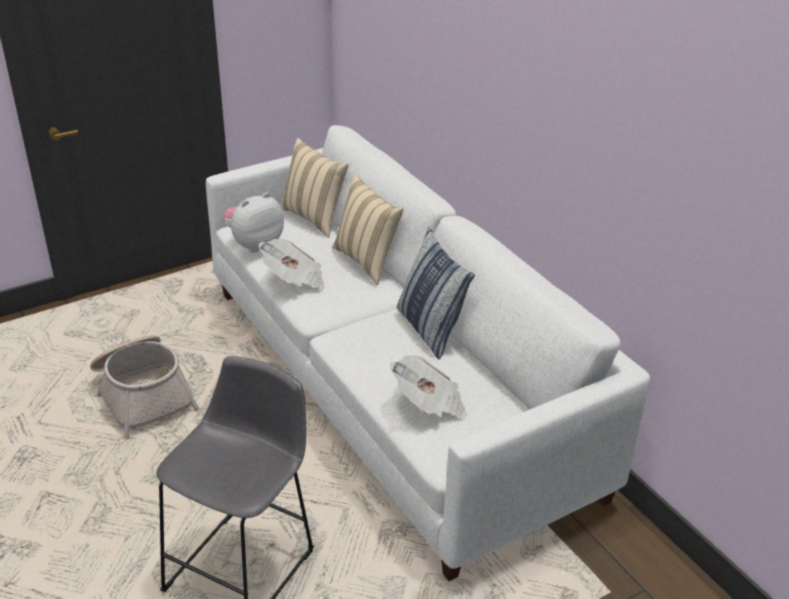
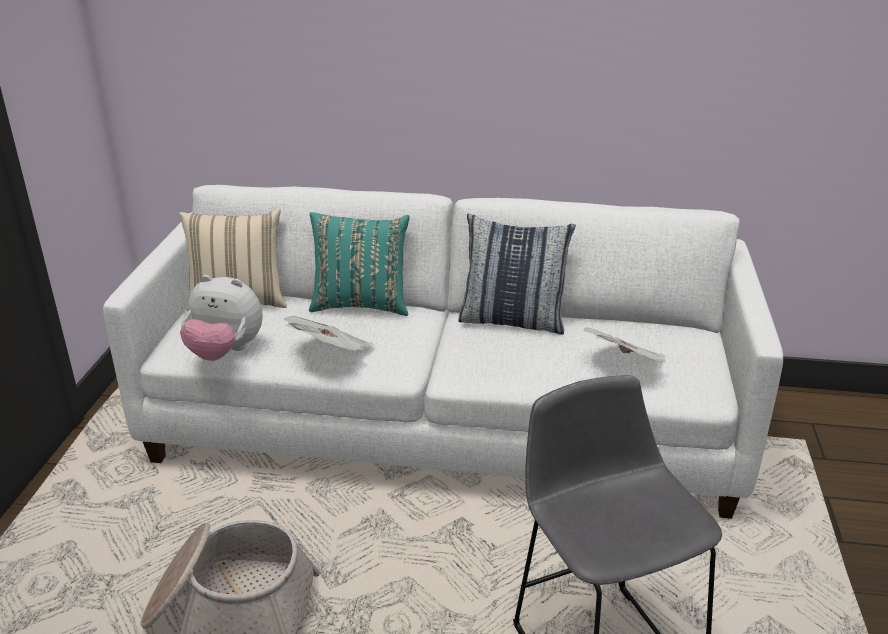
camera: 50 degrees left, 5 degrees down
(254, 244) = (225, 352): plush toy -> plush toy turned 75 degrees counterclockwise
(367, 261) = (361, 304): beige pillow -> turquoise pillow

